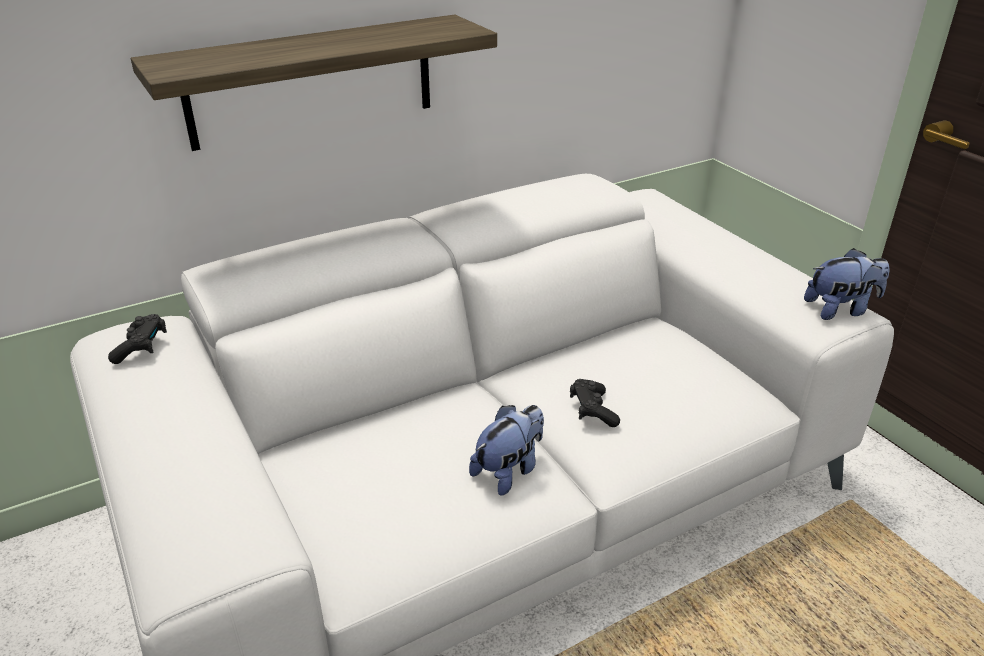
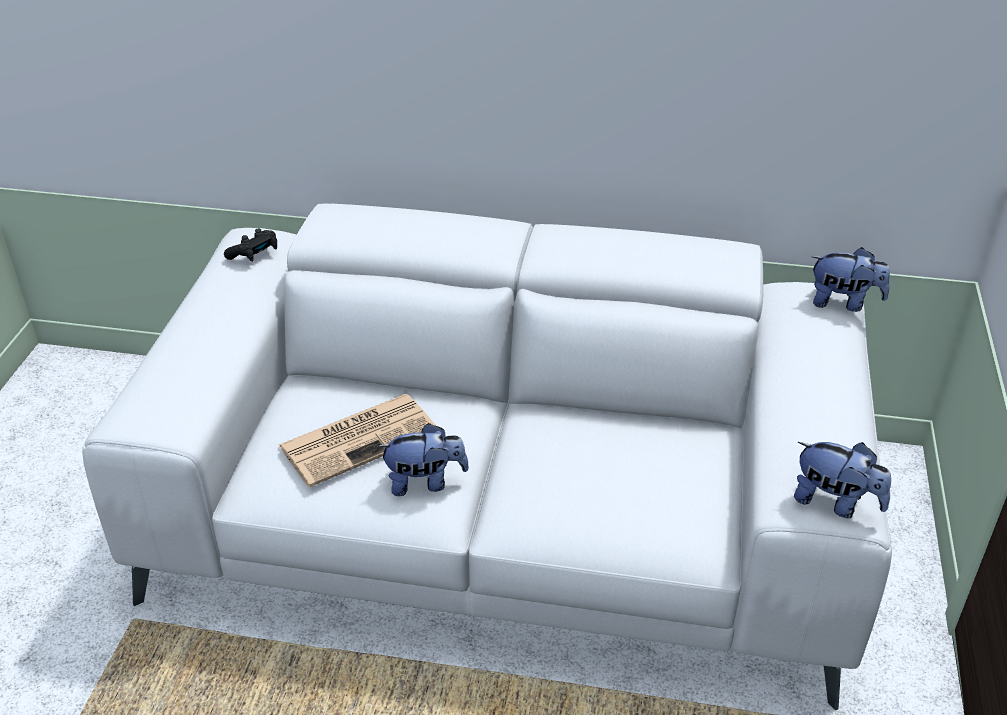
camera: 40 degrees right, 5 degrees up
(312, 81) = (458, 76): shelf -> none
(408, 467) = (360, 438): none -> newspaper
(592, 411) = (543, 474): black game controller -> none
(663, 196) = (843, 302): none -> plush toy

